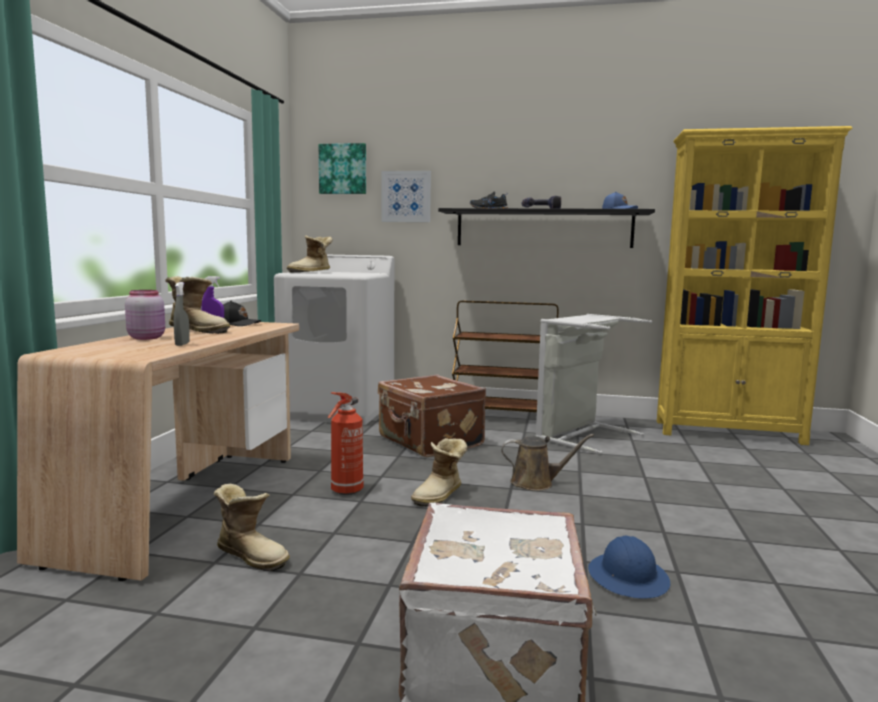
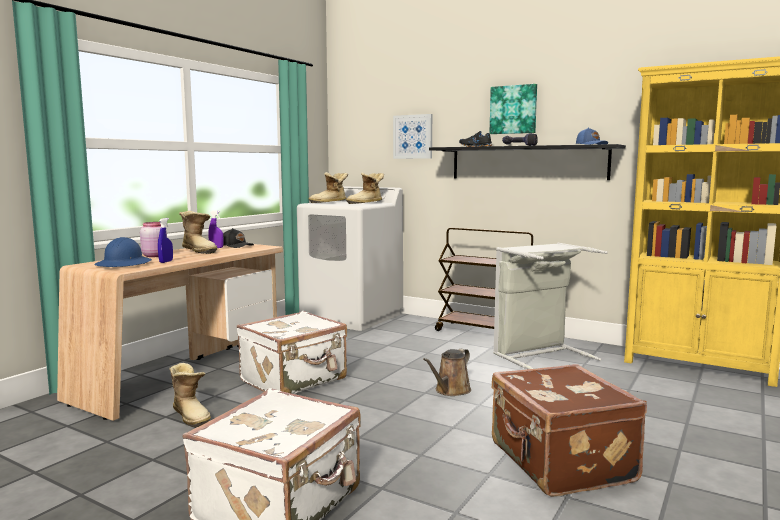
camera: 20 degrees right, 0 degrees up
(182, 344) = (166, 261): grey spray bottle -> blue spray bottle
(343, 169) = (365, 115): picture -> picture (513, 109)
(346, 491) = (295, 380): fire extinguisher -> white suitcase
(429, 442) = (398, 349): brown suitcase -> brown suitcase (559, 463)
(440, 496) = (361, 391): boot -> boot (366, 203)
(536, 483) = (451, 391): brown watering can -> brown watering can turned 105 degrees clockwise
(628, 578) = (441, 472): blue hard hat -> blue hard hat (124, 264)

